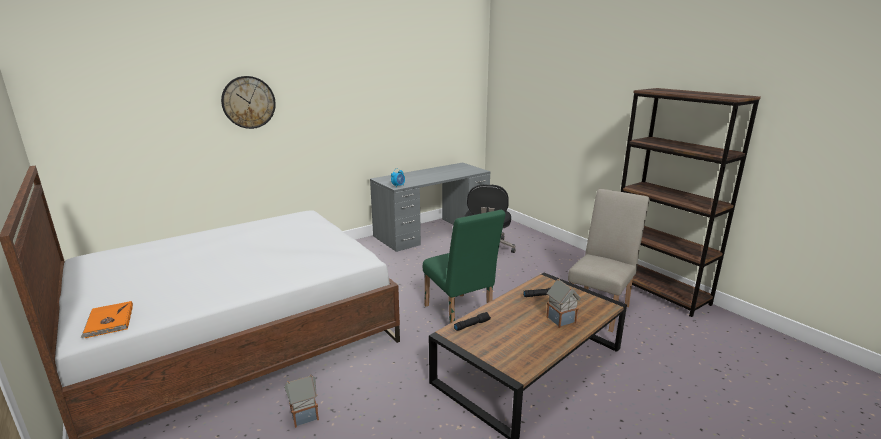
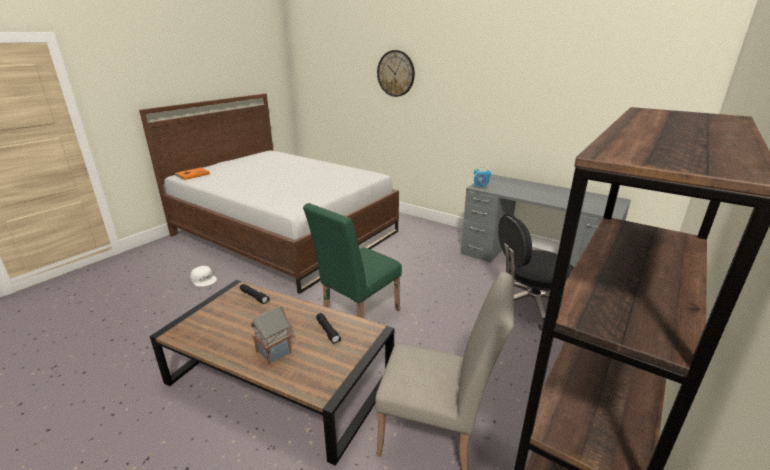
camera: 70 degrees right, 5 degrees up
(303, 416) = (204, 279): toy house -> white cap

